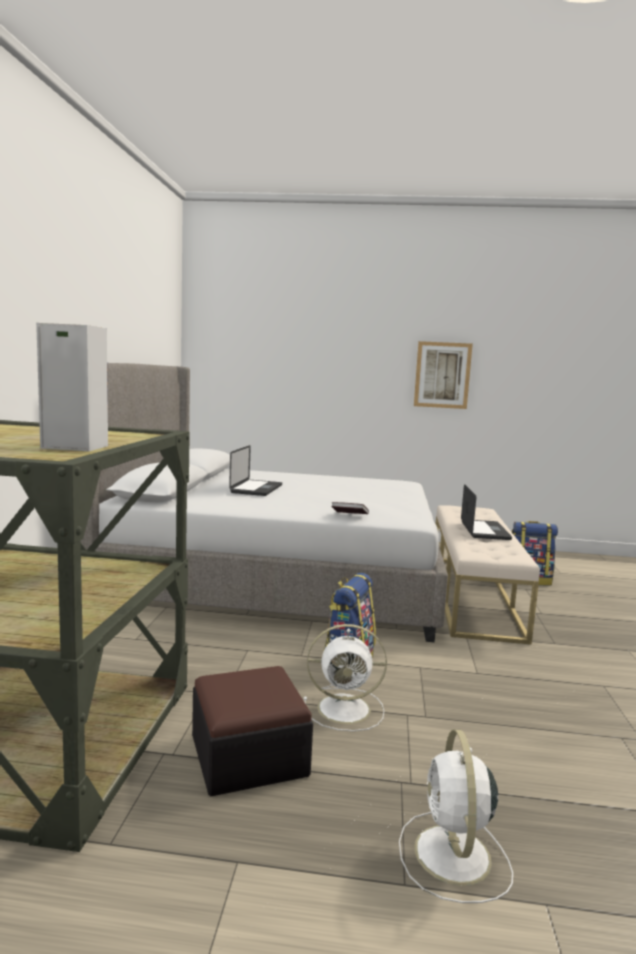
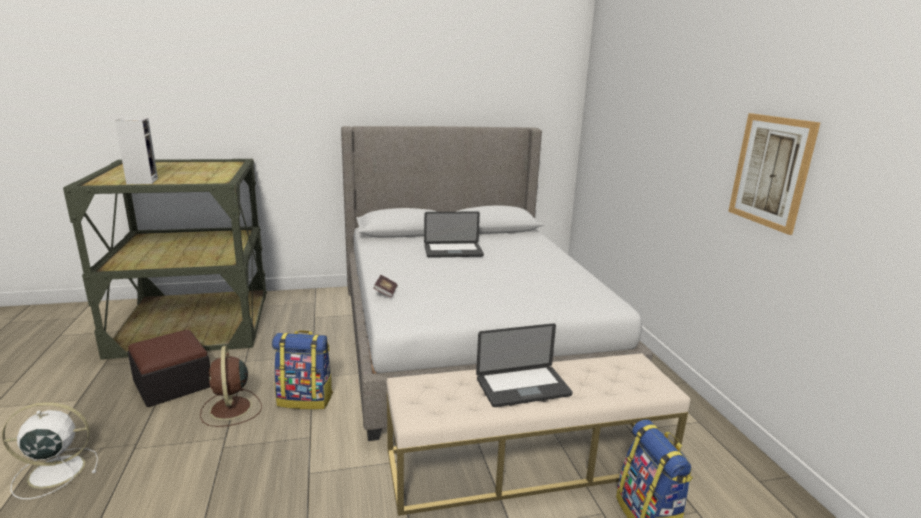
camera: 70 degrees right, 10 degrees up
(346, 709) = (231, 409): white fan -> brown fan

